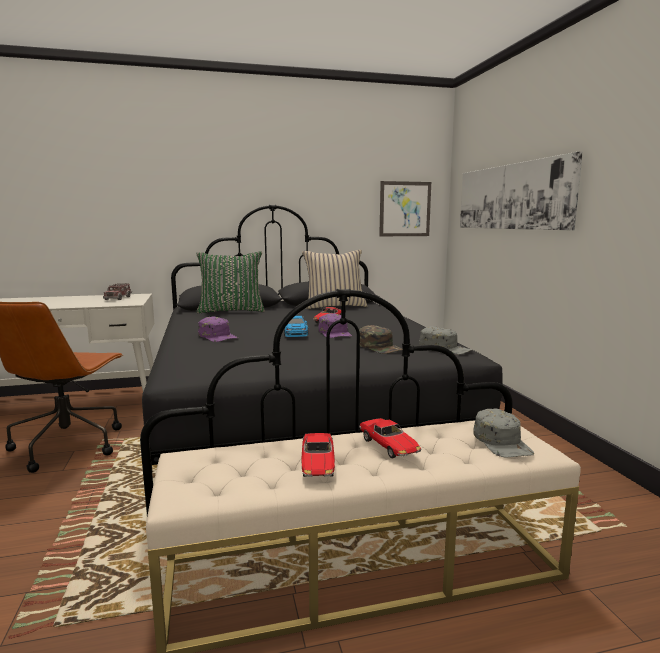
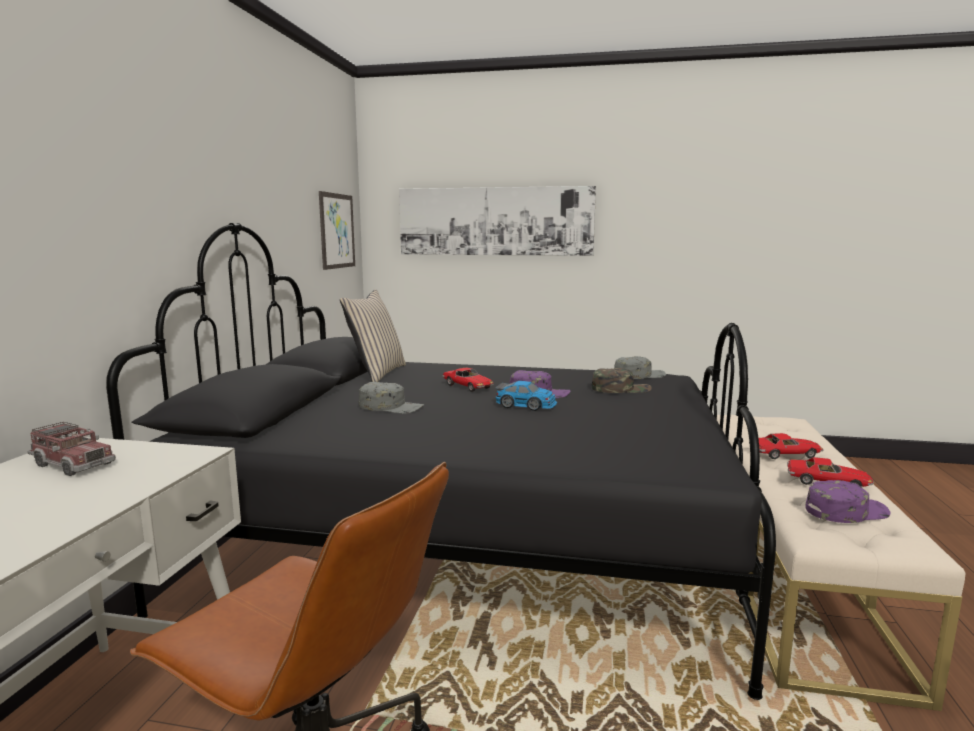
camera: 65 degrees left, 0 degrees up
(218, 336) = (498, 437): purple cap -> purple cap (845, 511)
(231, 311) = (306, 416): green pillow -> none
(502, 442) = (777, 424): grey cap -> grey cap (391, 407)

